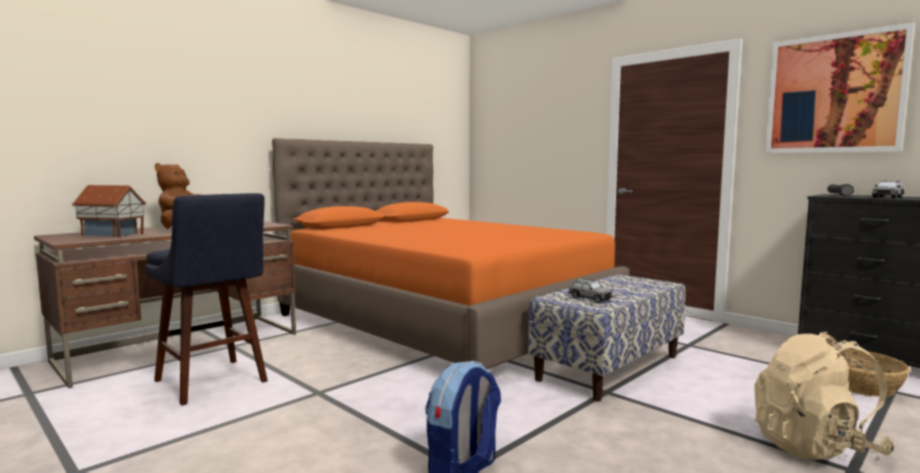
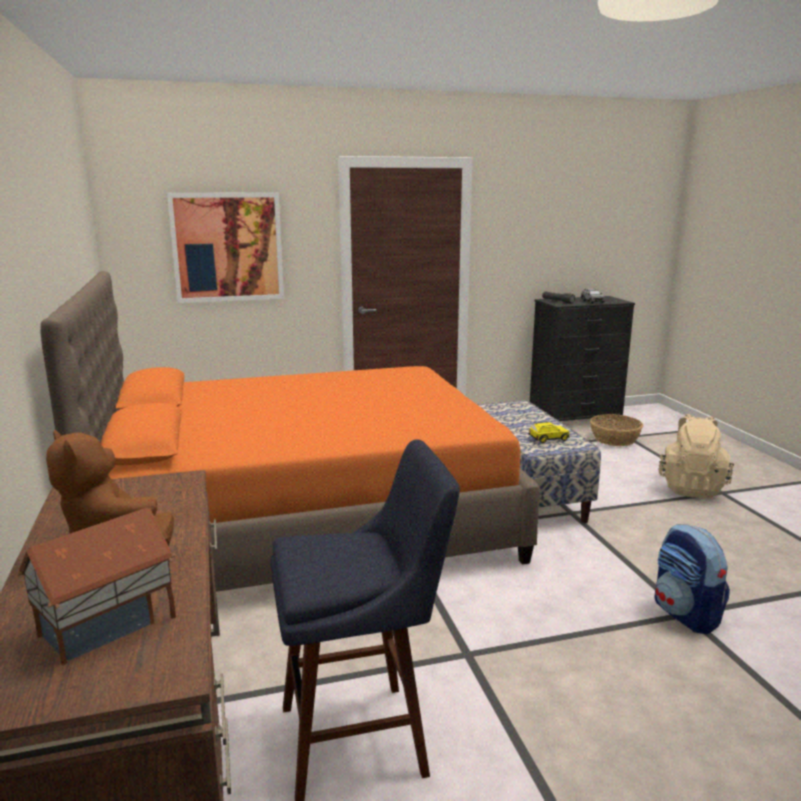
camera: 60 degrees left, 10 degrees up
(590, 298) = (548, 439): grey toy car -> yellow toy car
(834, 94) = (540, 217): picture -> picture (227, 247)

